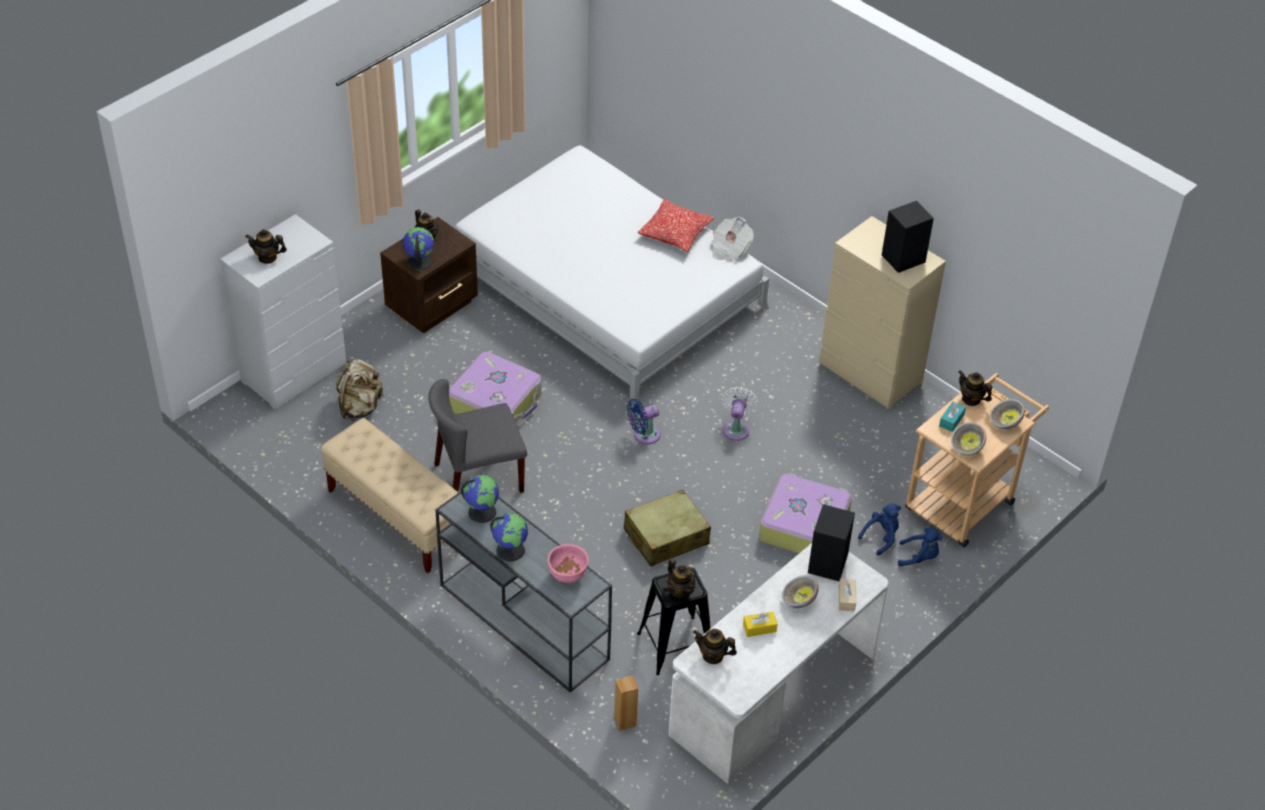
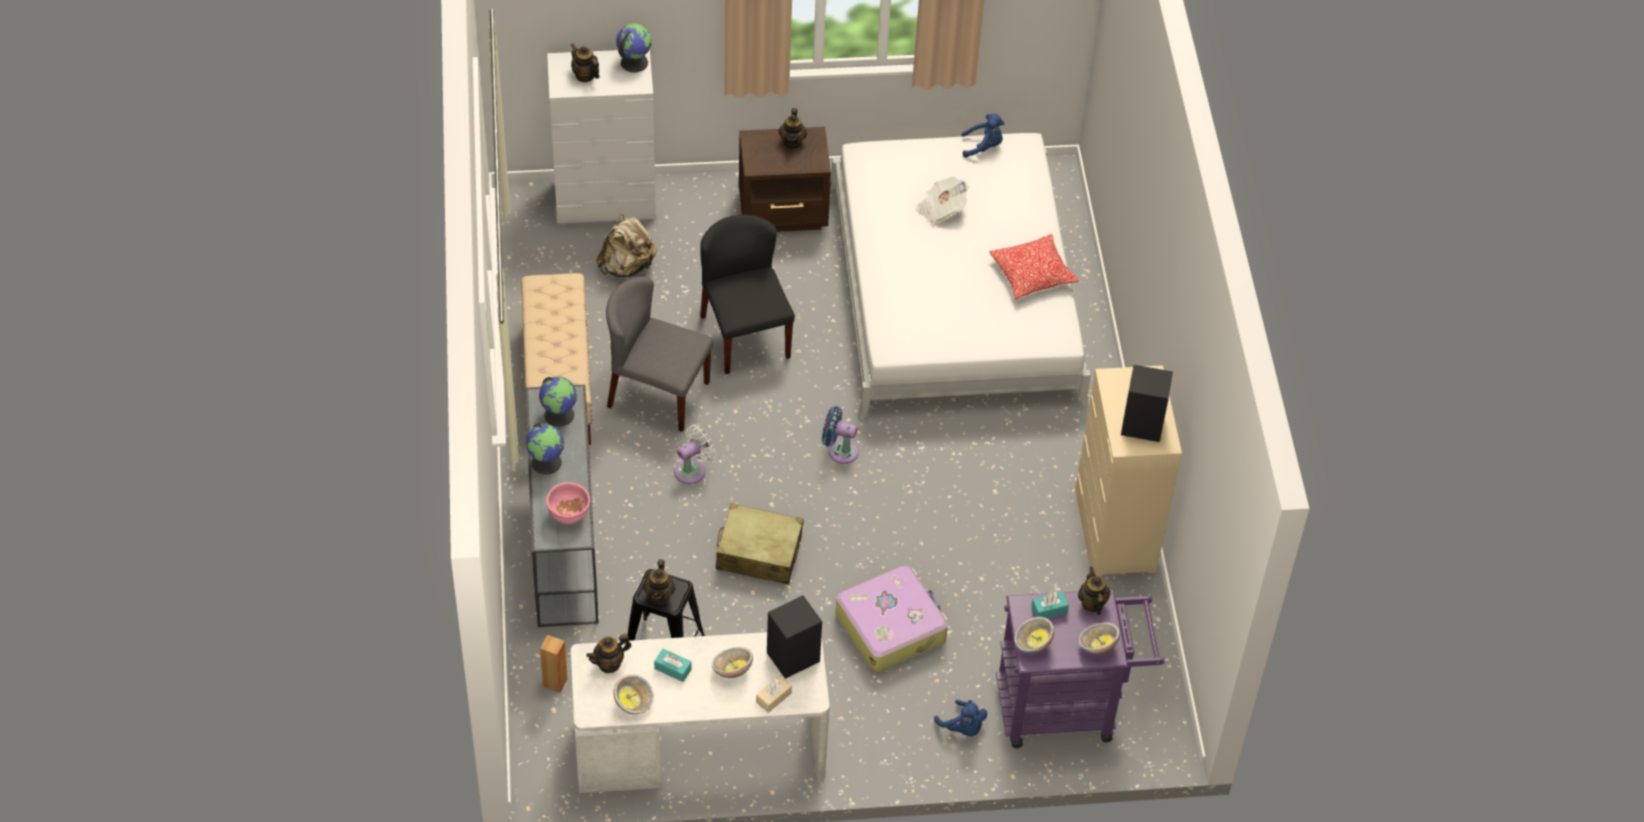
camera: 40 degrees right, 5 degrees up
(419, 262) = (762, 160): globe -> globe (633, 62)
(496, 402) = (744, 336): suitcase -> black chair
(713, 656) = (609, 664): teapot -> teapot turned 90 degrees counterclockwise
(729, 249) = (1066, 321): newspaper -> newspaper (941, 209)
(736, 428) = (929, 499): white fan -> white fan (692, 470)
(759, 628) = (673, 669): yellow tissue box -> turquoise tissue box
(760, 670) = (634, 702): none -> bowl
(881, 537) = (948, 685): blue plush toy -> blue plush toy (983, 146)
(965, 499) = (1067, 707): beige cart -> purple cart

